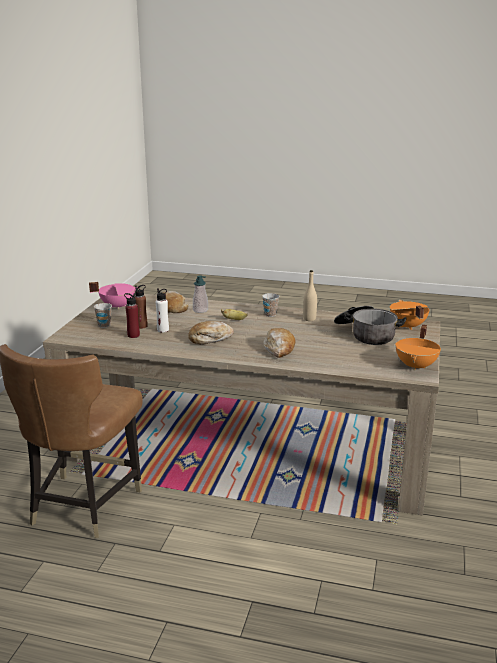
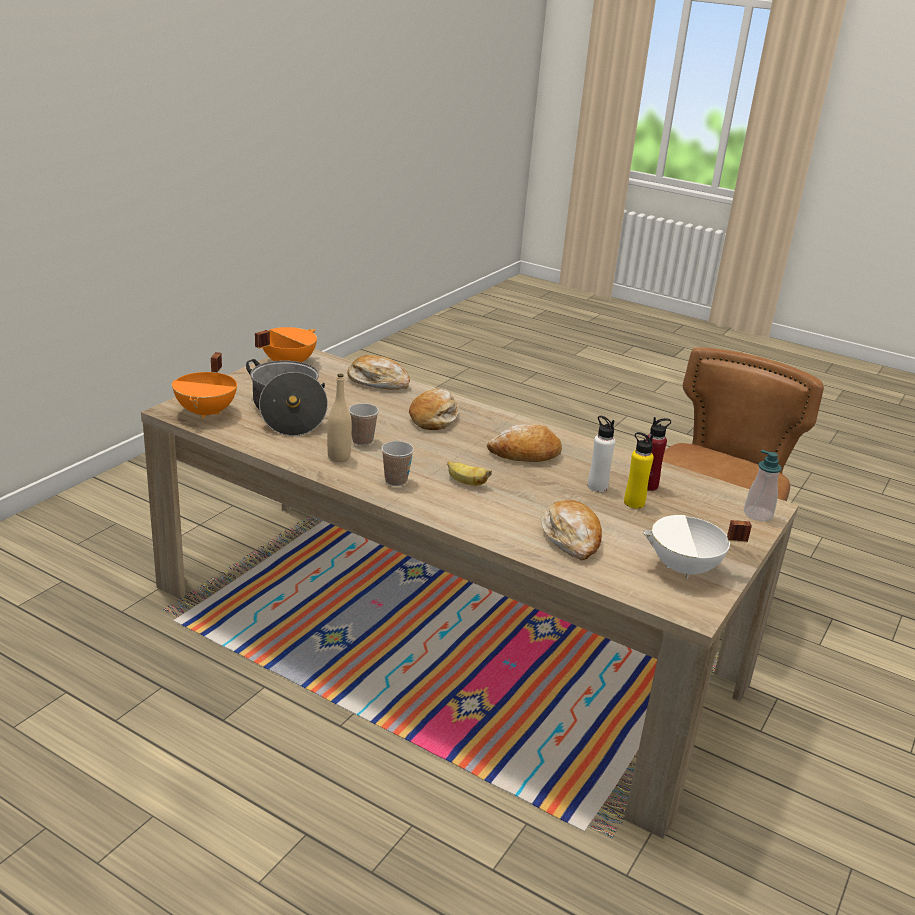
camera: 165 degrees left, 5 degrees up
(104, 325) = (701, 519): cup -> cup (362, 441)
(117, 306) = (684, 569): pink cooking pot -> white cooking pot
(141, 326) = (634, 503): brown bottle -> yellow bottle
(200, 310) = (517, 519): soap dispenser -> soap dispenser (758, 514)
(340, 366) = (378, 381): none -> bread

